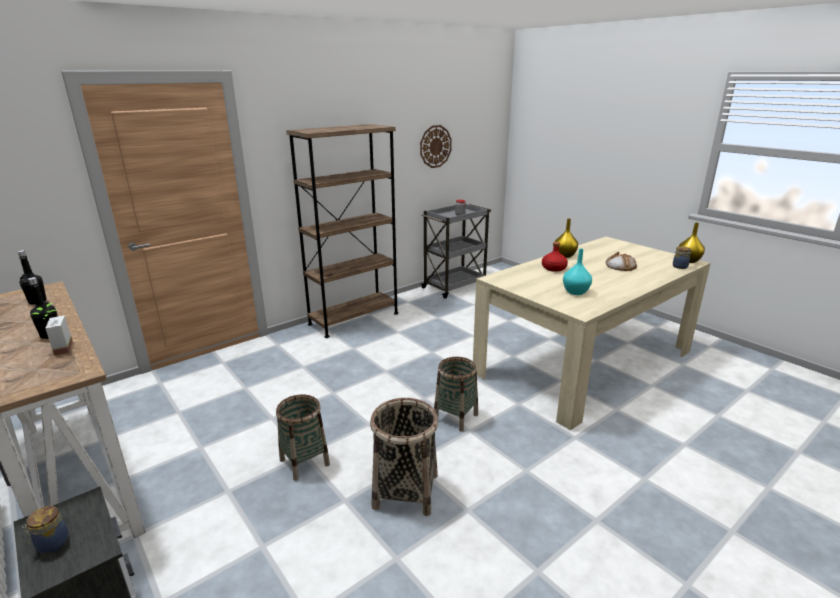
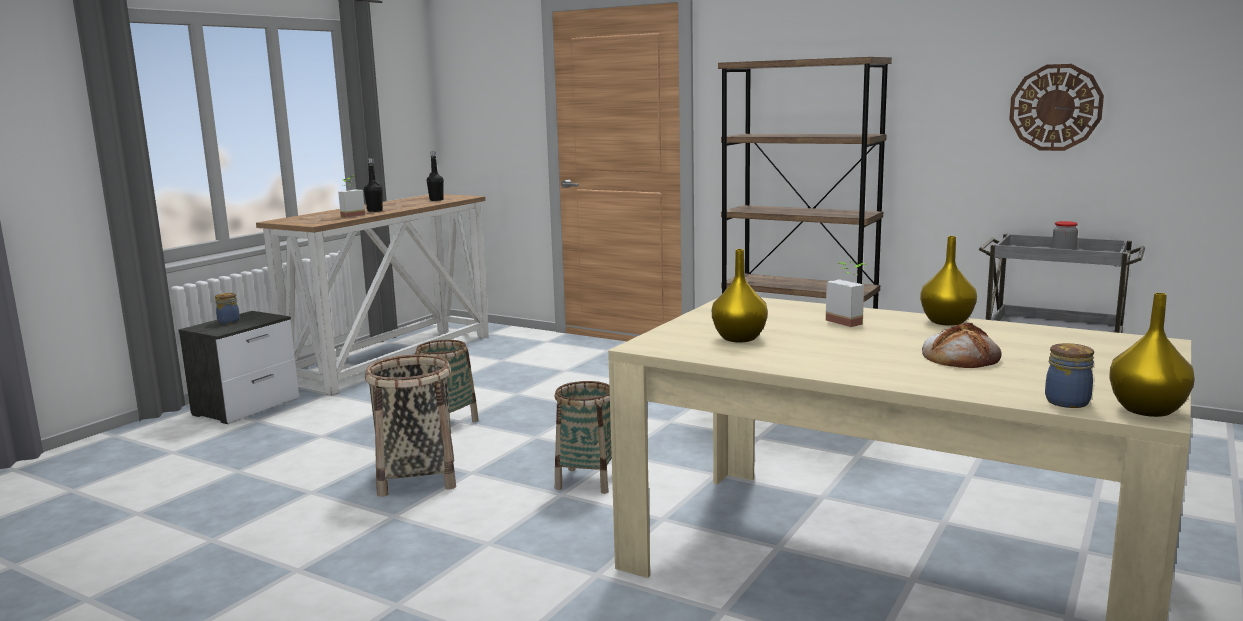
camera: 70 degrees right, 10 degrees down
(553, 268) = (849, 321): red bottle -> potted plant
(575, 292) = (739, 338): turquoise vase -> yellow vase

